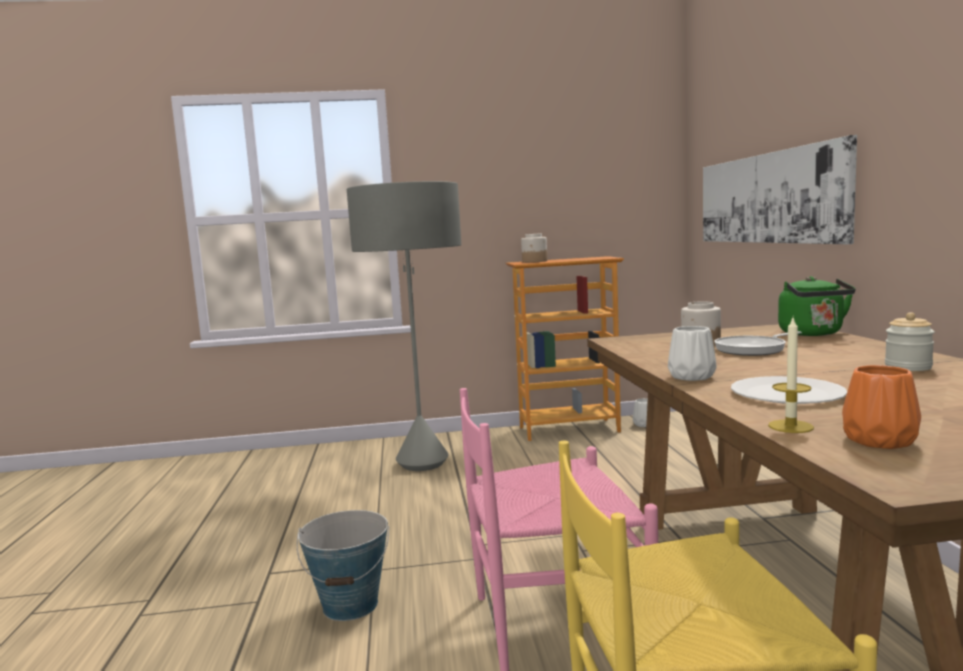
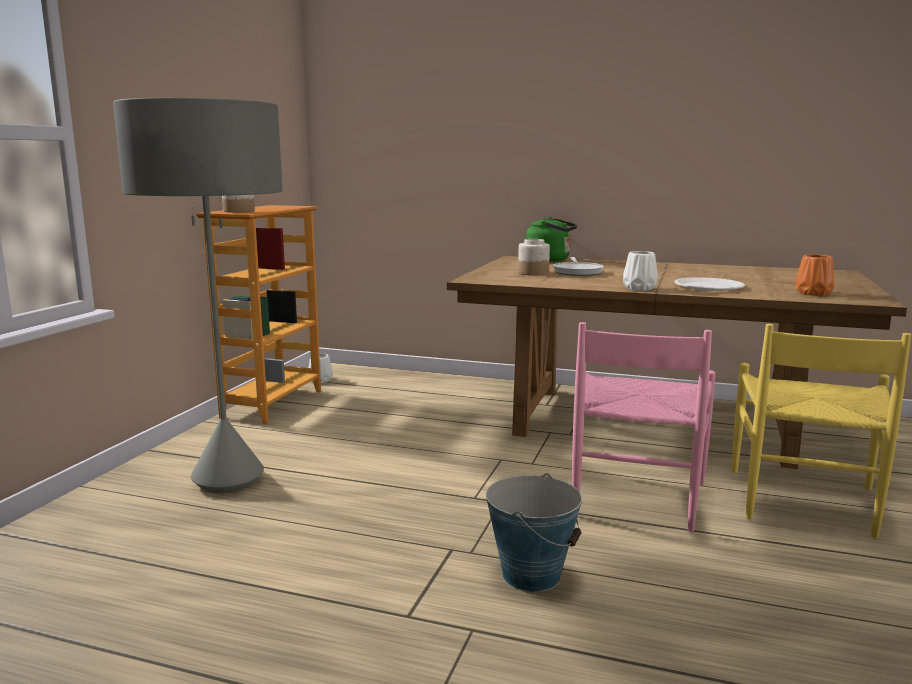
camera: 65 degrees left, 5 degrees up
(767, 198) = (453, 153): picture -> none
(790, 426) = (778, 296): candle -> none
(908, 367) = (672, 268): jar -> none

